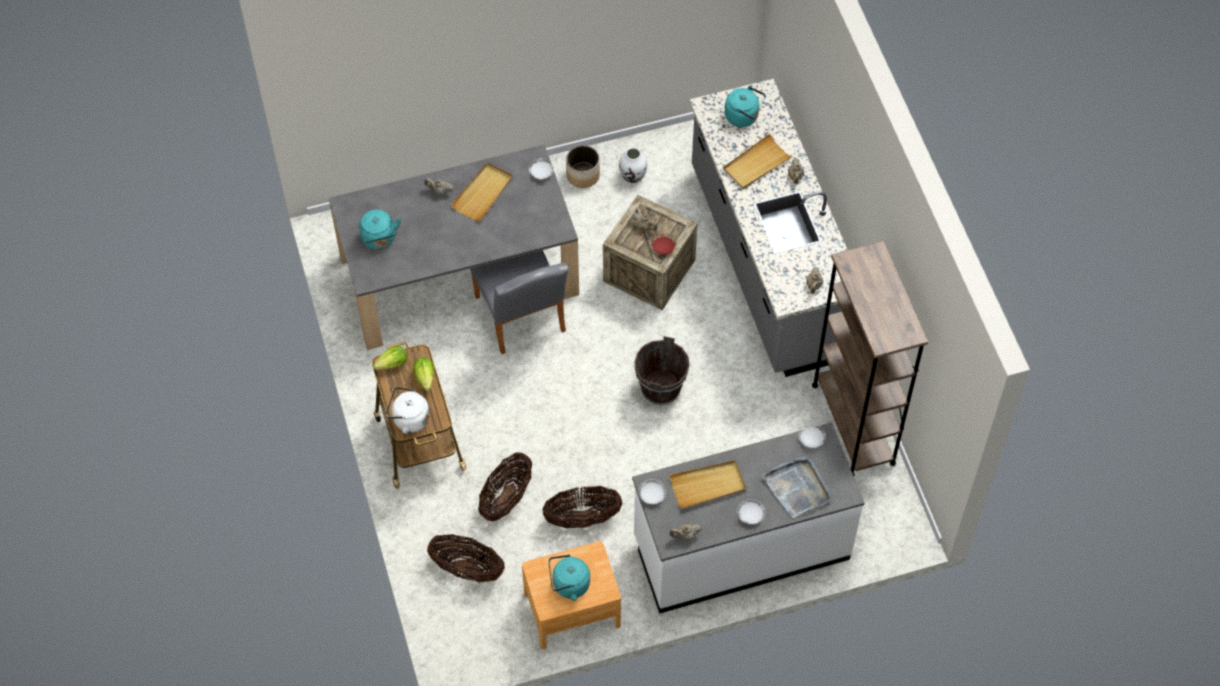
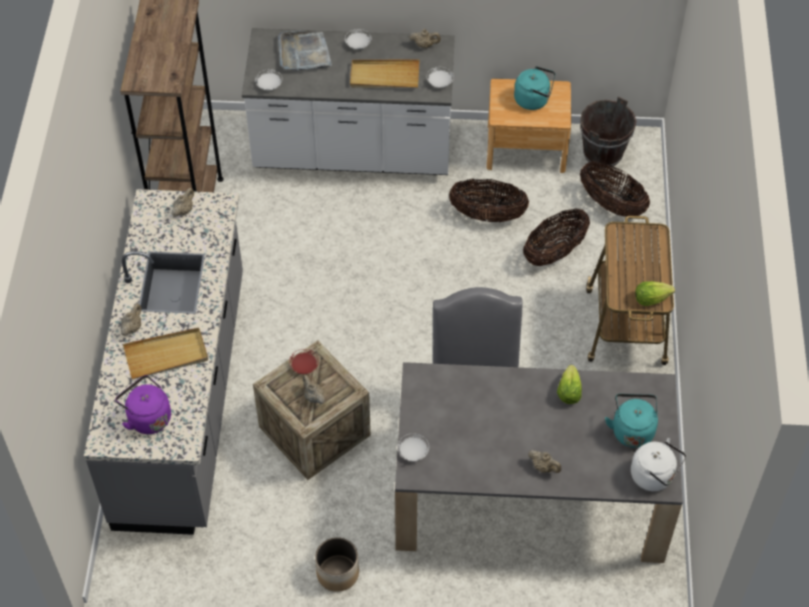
camera: 160 degrees left, 5 degrees down
(408, 419) = (648, 240): white kettle -> white kettle (654, 476)
(425, 377) = (620, 274): lettuce -> lettuce (568, 392)
(483, 193) = (492, 448): beige tray -> none
(633, 176) = (279, 552): white vase -> none
(660, 388) = (360, 306): brown bucket -> brown bucket (603, 154)
(744, 116) = (147, 417): turquoise kettle -> purple kettle

